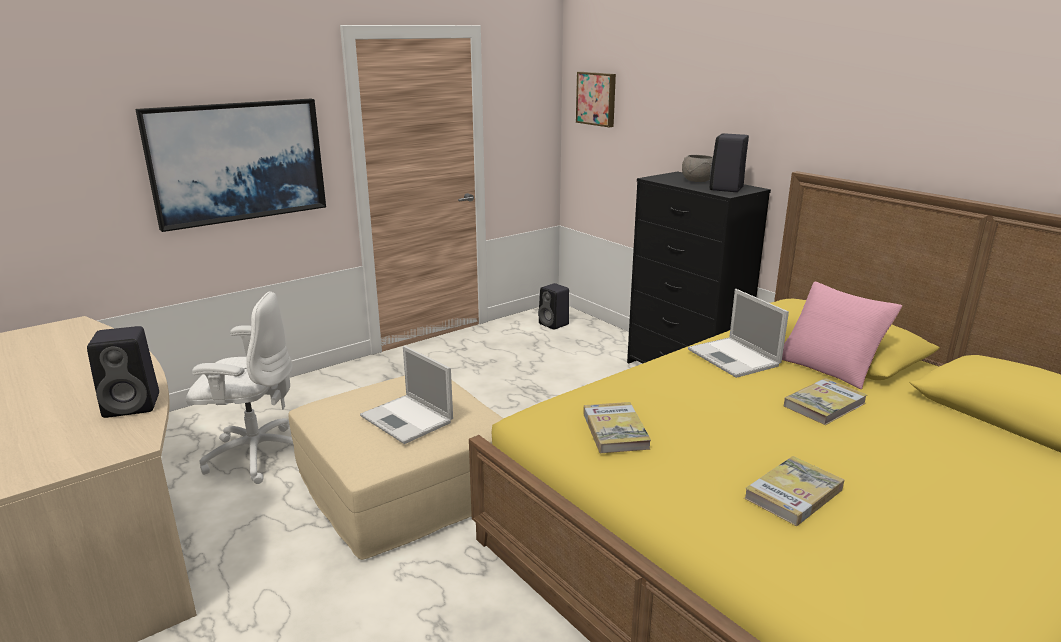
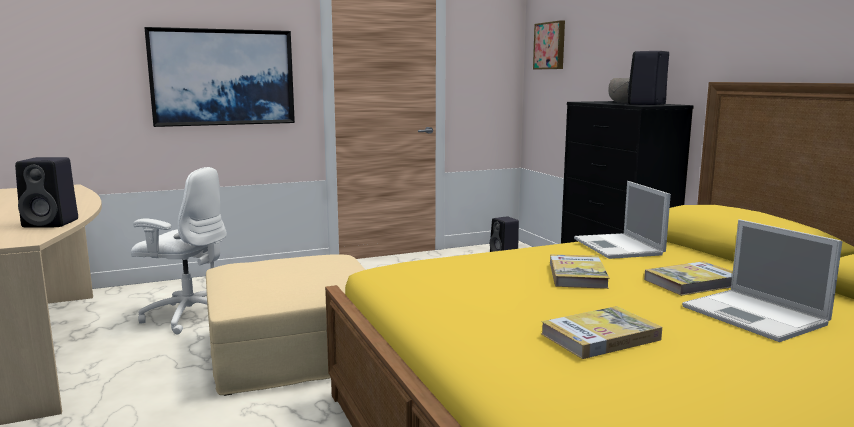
camera: 15 degrees right, 10 degrees down
(408, 419) = (292, 277): laptop -> laptop (756, 316)
(615, 430) = (450, 280): book -> book (577, 275)
(831, 366) = (723, 259): pink pillow -> none

